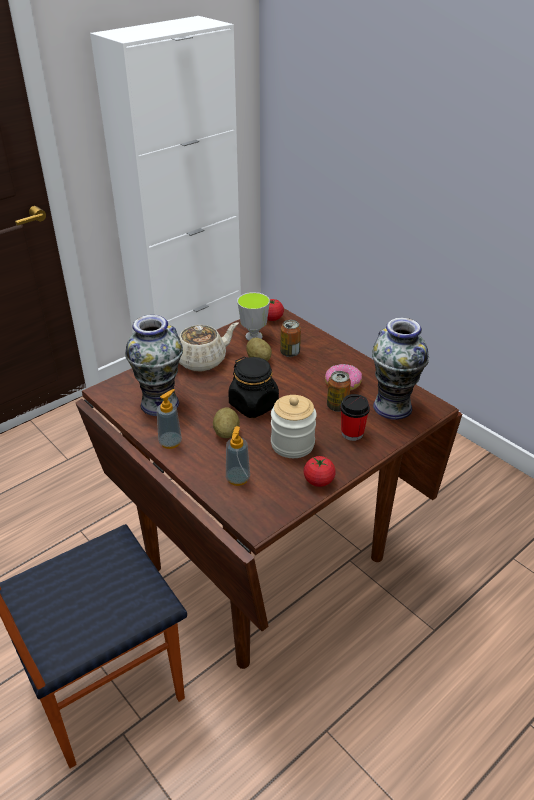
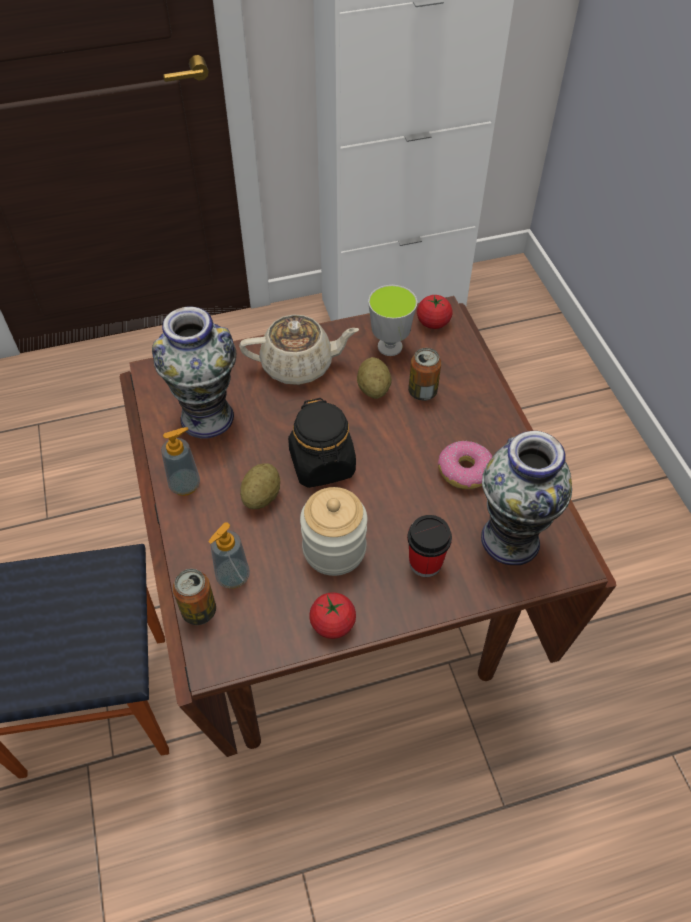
camera: 25 degrees right, 15 degrees up
(337, 406) = (432, 508): can -> can (199, 611)

